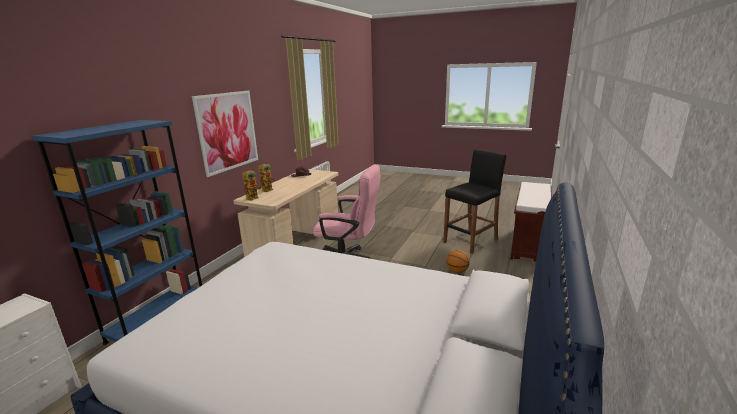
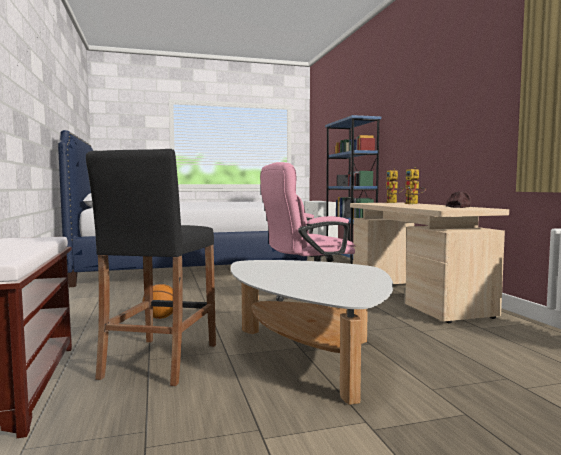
camera: 140 degrees right, 15 degrees down
(228, 131) = (435, 128): picture -> none
(413, 228) = (309, 354): none -> white coffee table

